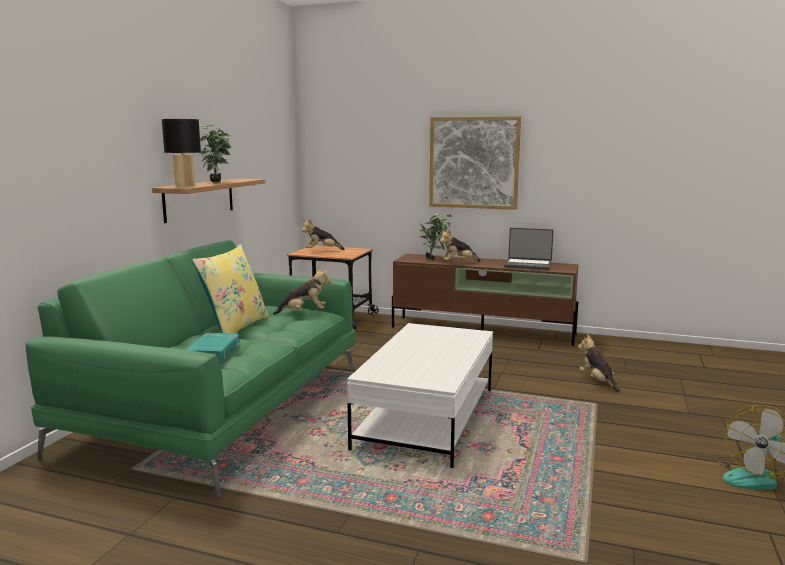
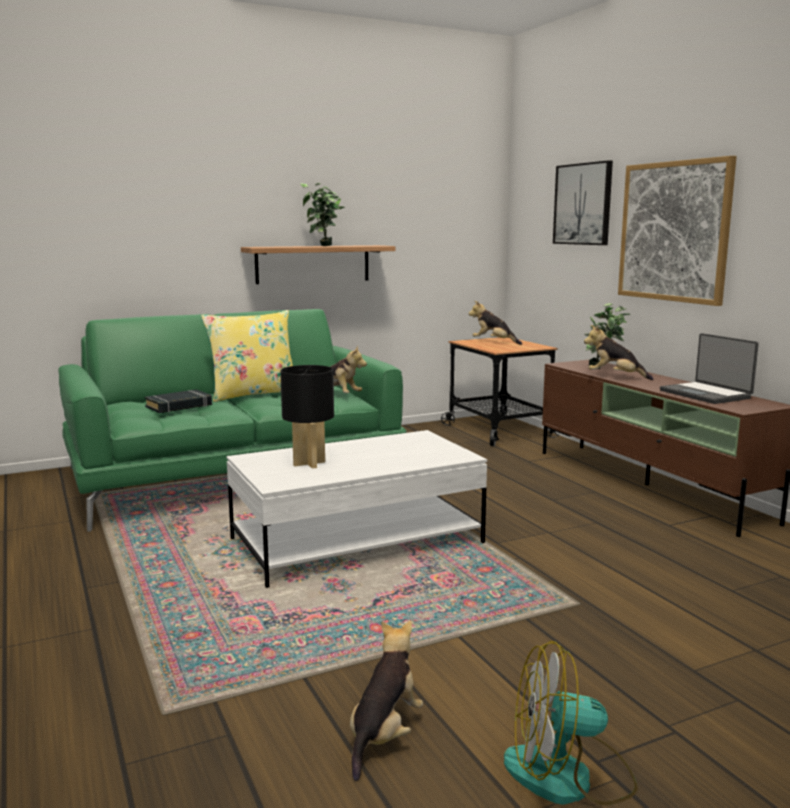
camera: 45 degrees right, 0 degrees up
(185, 185) = (274, 246): black table lamp -> black table lamp (309, 464)
(214, 351) = (179, 406): turquoise book -> black book
(386, 142) = (583, 204): none -> picture
(597, 381) = (653, 584): plush toy -> plush toy (384, 734)

